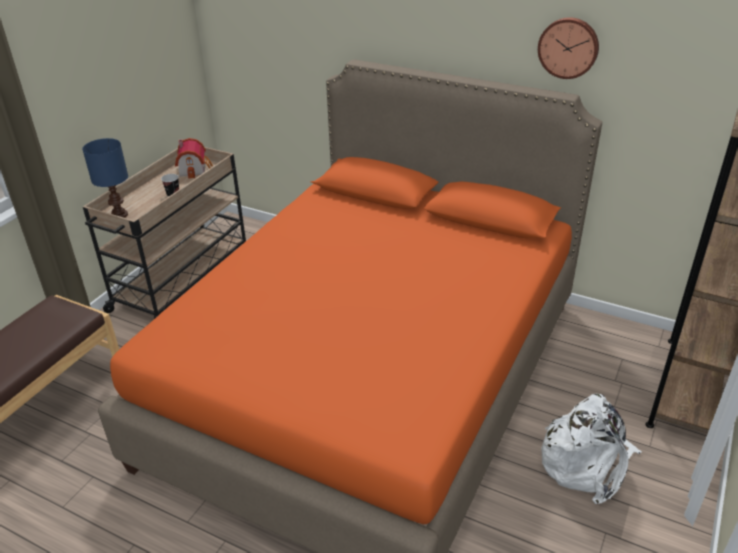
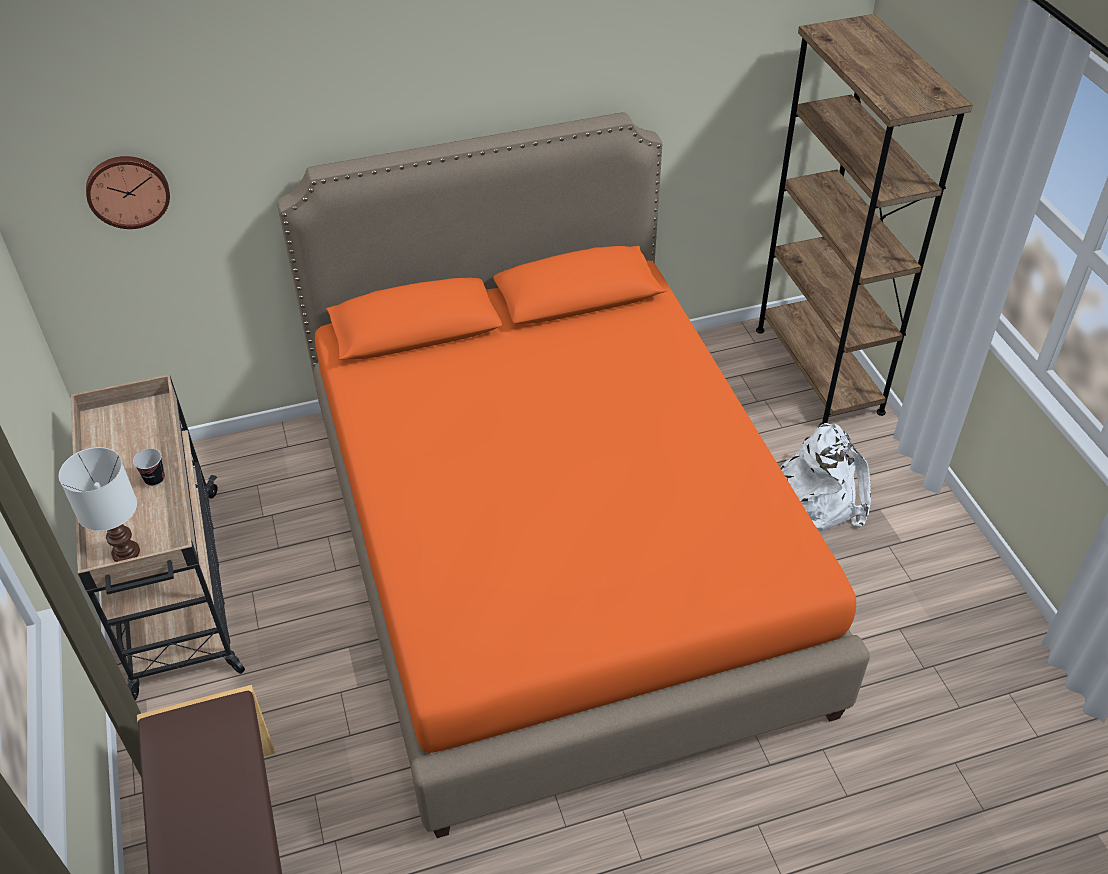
camera: 45 degrees left, 10 degrees up
(120, 215) = (126, 551): blue table lamp -> white table lamp
(195, 169) = (126, 426): toy house -> none
(568, 47) = (601, 62): wall clock -> wall clock (128, 190)

